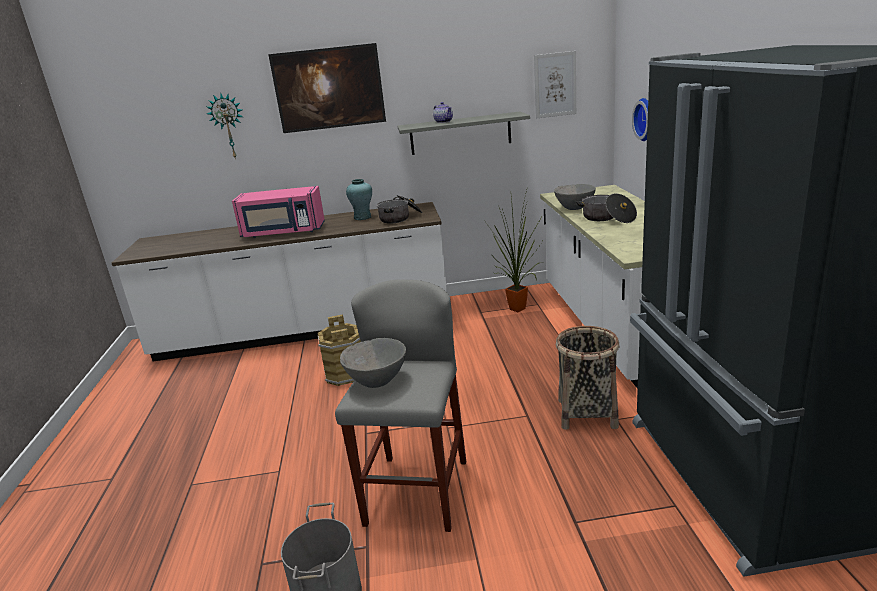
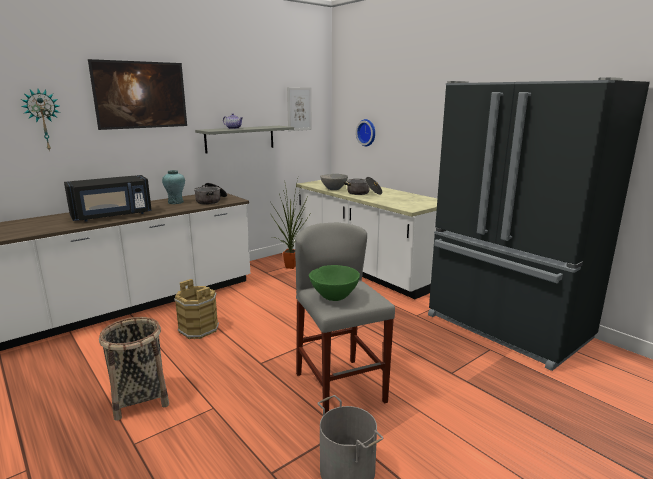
camera: 35 degrees left, 5 degrees down
(283, 232) = (112, 216): pink microwave -> black microwave
(377, 381) = (334, 297): grey bowl -> green bowl
(587, 413) = (397, 316): basket -> basket (140, 398)

